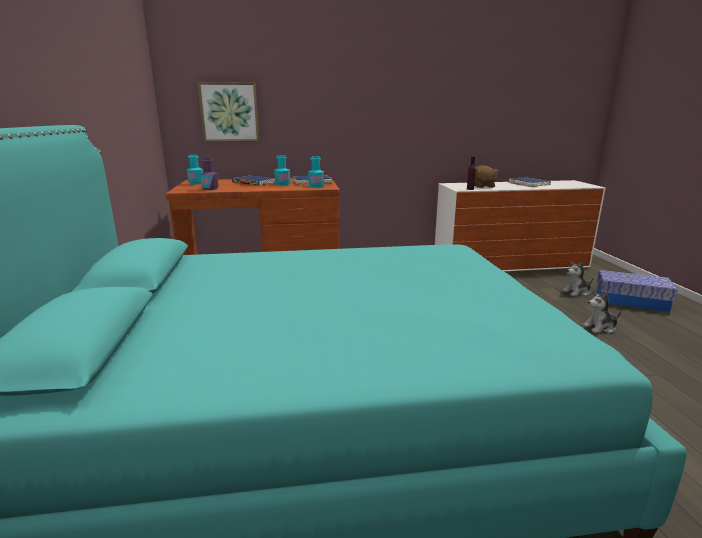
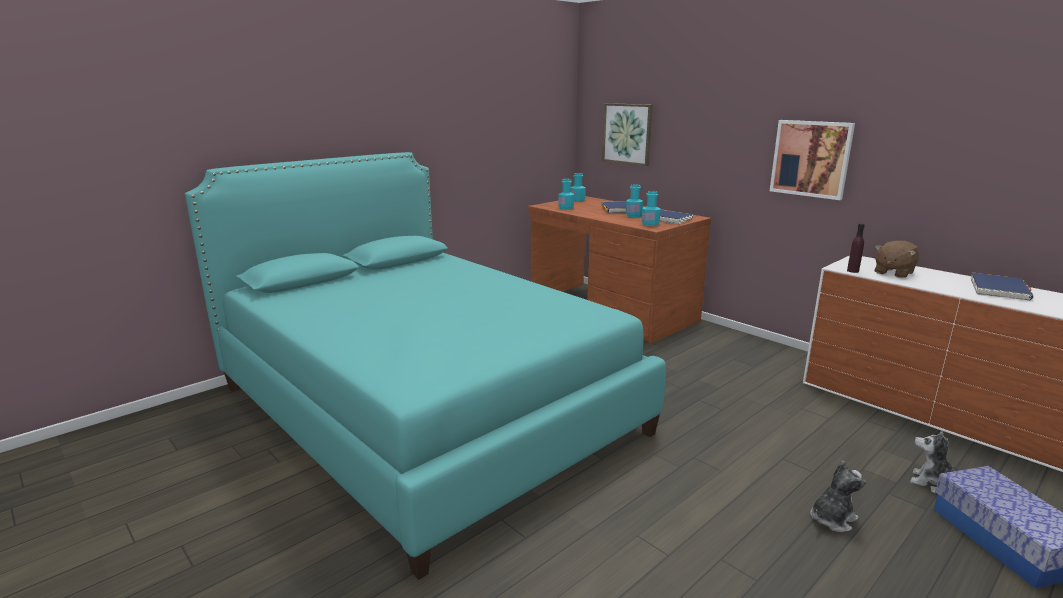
camera: 55 degrees right, 0 degrees up
(210, 189) = (566, 208): purple bottle -> turquoise bottle
(402, 120) = (811, 158): none -> picture
(600, 327) = (831, 519): plush toy -> plush toy turned 105 degrees clockwise

